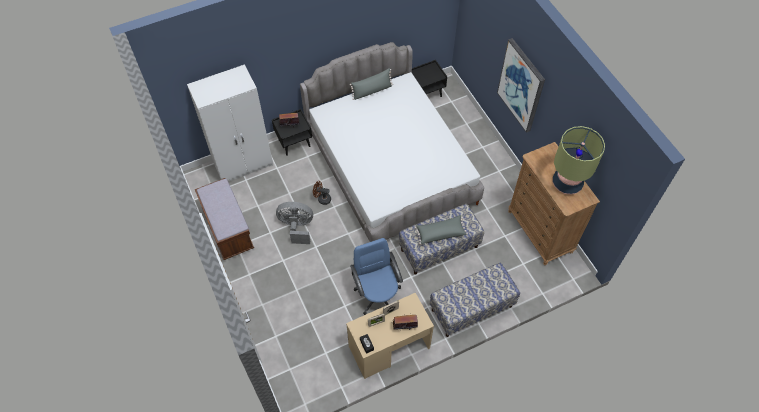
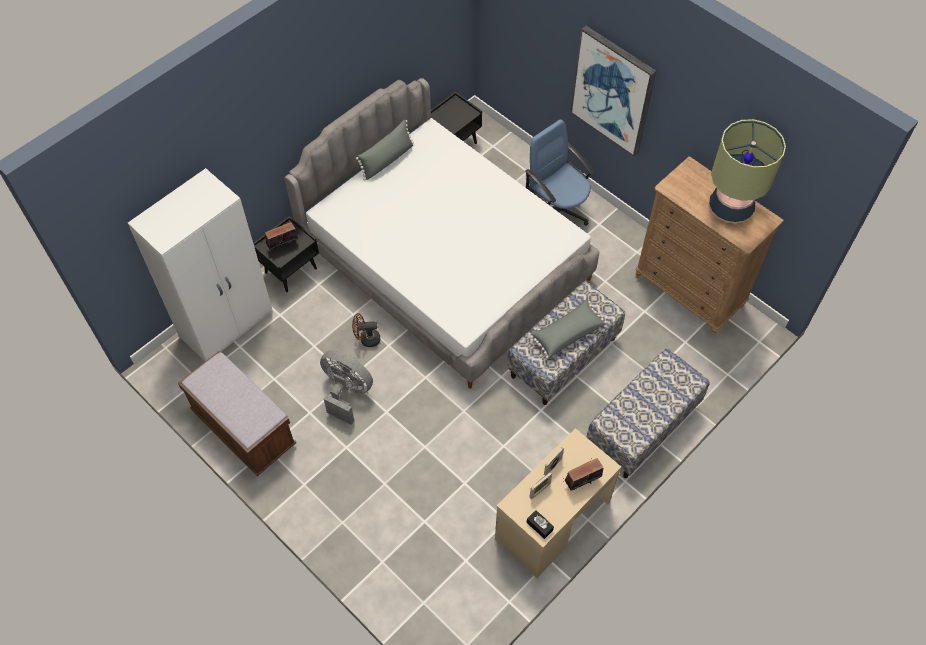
camera: 20 degrees left, 0 degrees up
(297, 227) = (347, 392): grey fan -> grey fan turned 45 degrees clockwise
(377, 294) = (504, 451): blue office chair -> blue office chair (557, 210)

